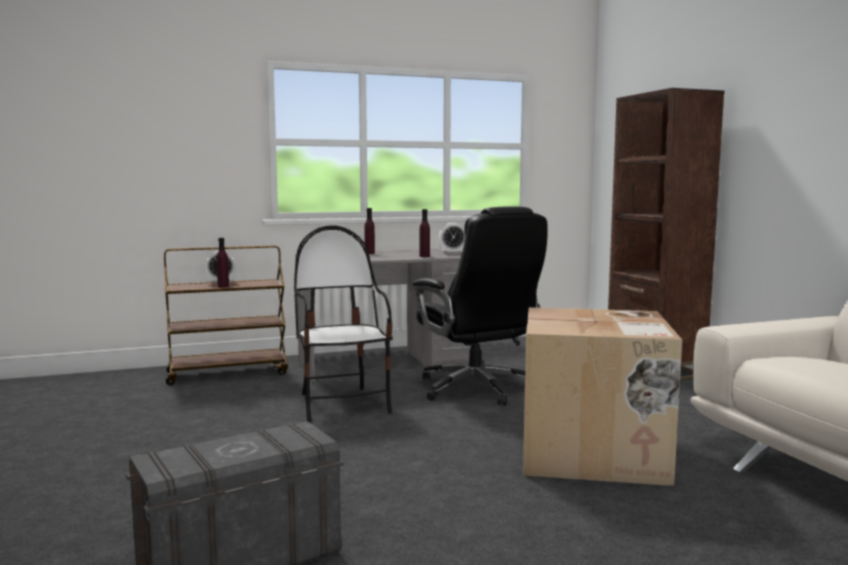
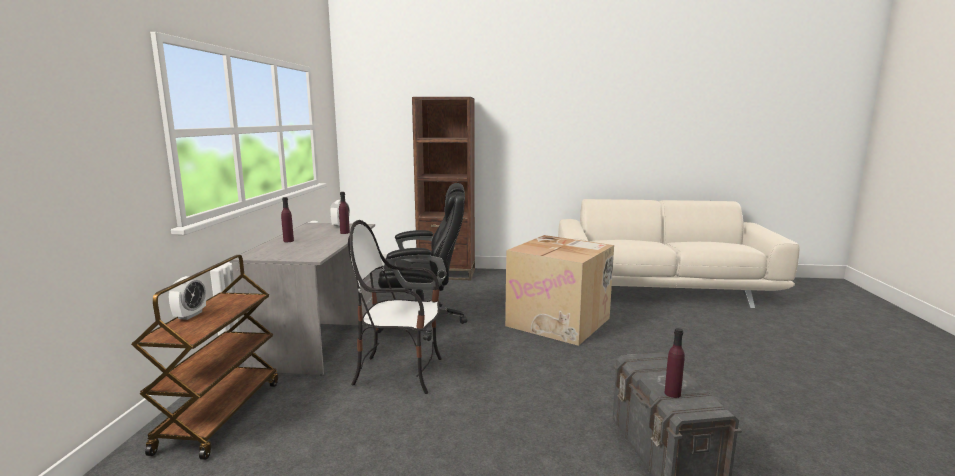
camera: 65 degrees left, 5 degrees up
(223, 286) = (219, 317): purple bottle -> purple bottle (672, 393)

